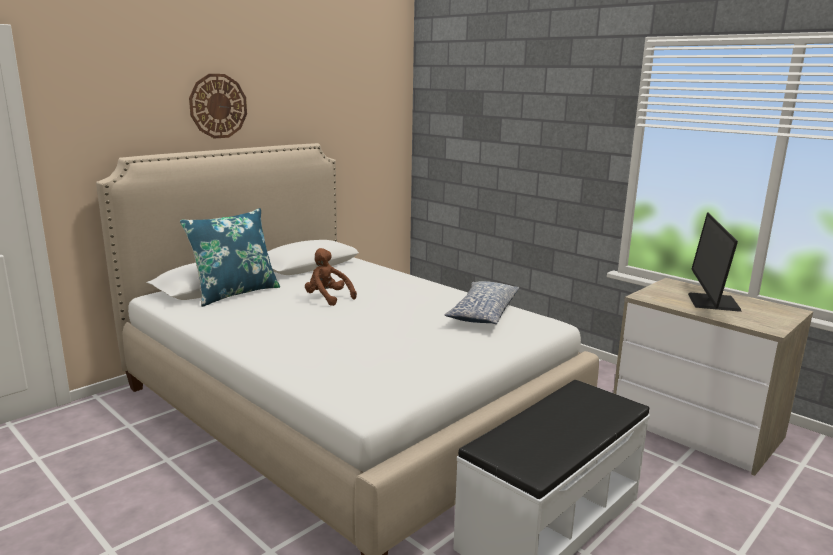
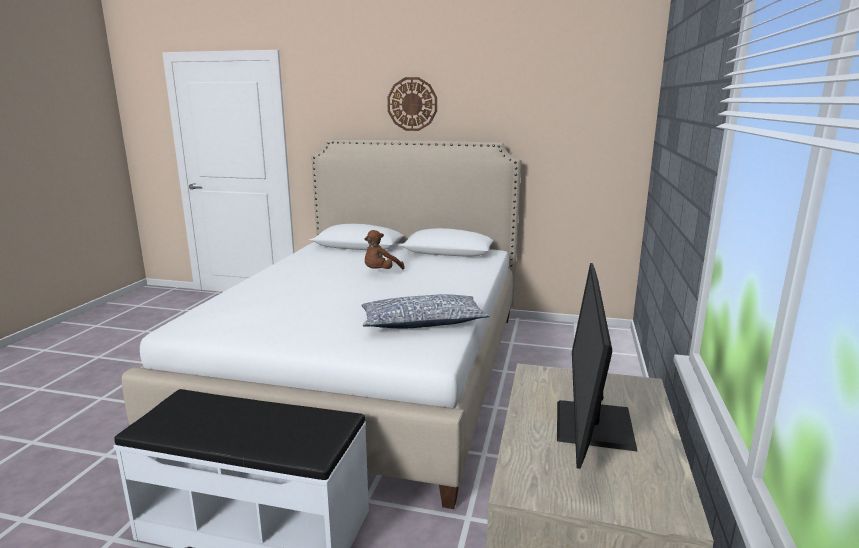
camera: 60 degrees right, 0 degrees up
(235, 293) = (356, 251): blue pillow -> none
(327, 298) = (380, 272): brown plush toy -> brown plush toy turned 150 degrees counterclockwise
(711, 302) = (591, 424): monitor -> monitor turned 60 degrees counterclockwise

